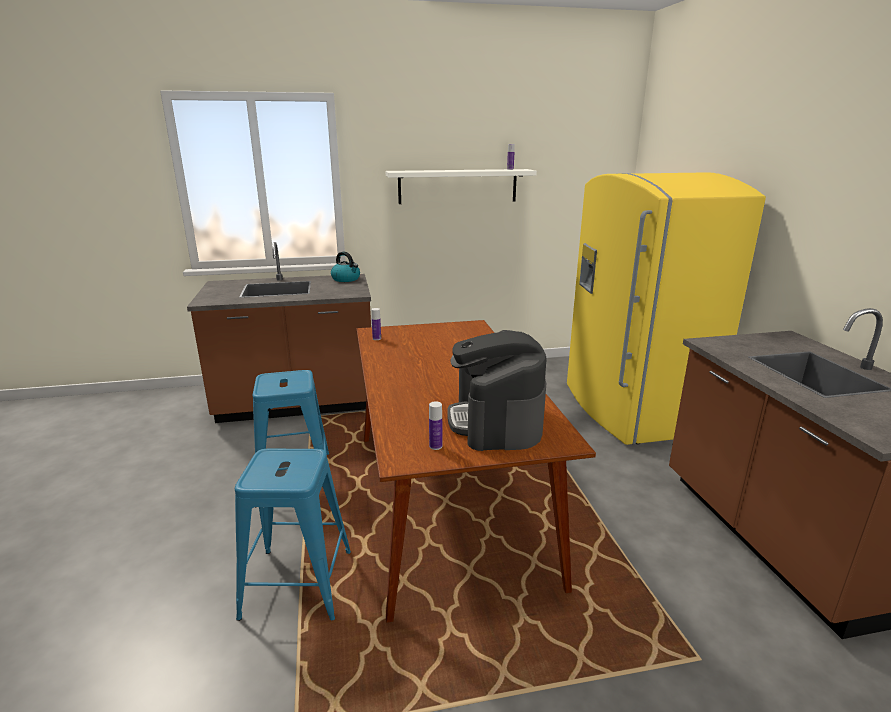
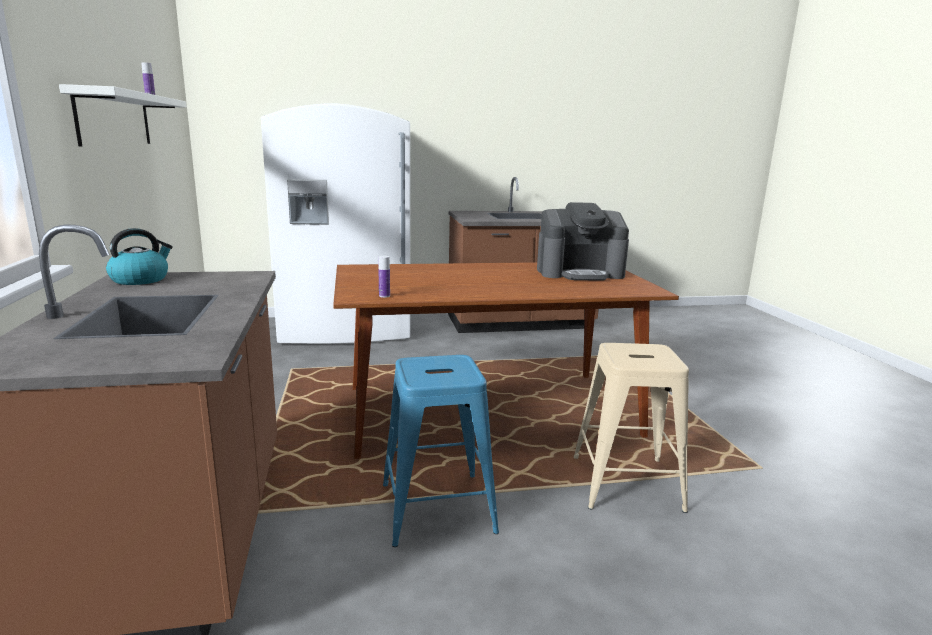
camera: 90 degrees left, 5 degrees down
(298, 584) = (626, 483): blue stool -> beige stool
(435, 446) = (626, 284): bottle -> none
(631, 409) = (345, 330): yellow fridge -> white fridge

